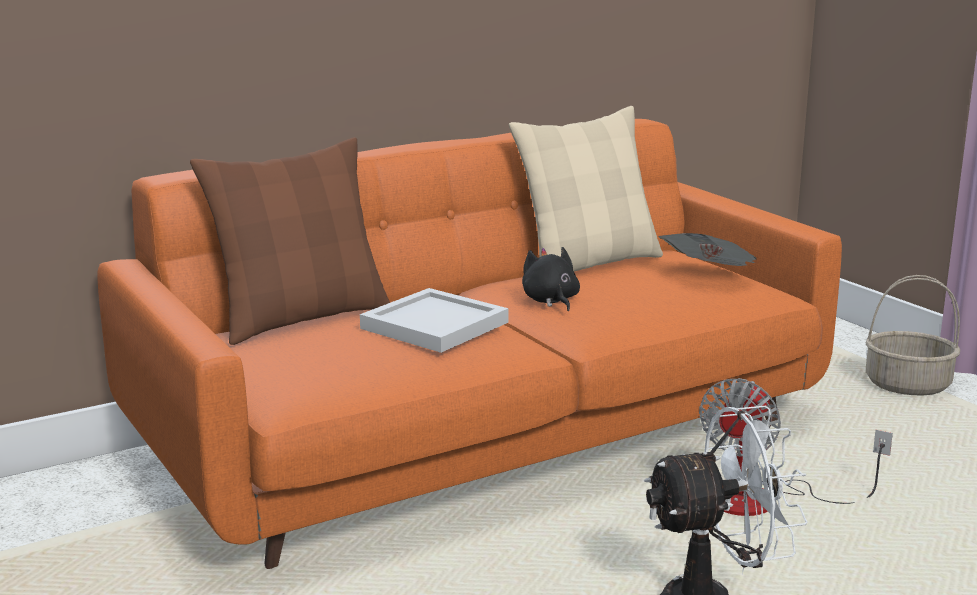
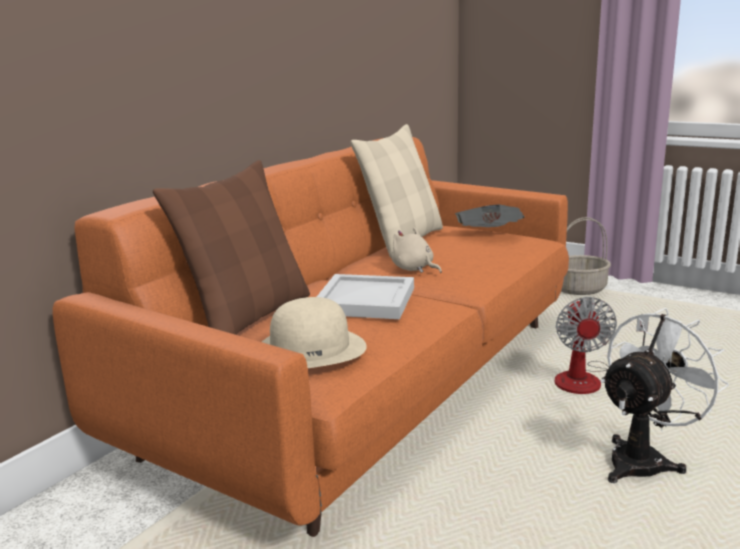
camera: 25 degrees left, 0 degrees up
(310, 363) = (310, 349): none -> beige hat
(550, 301) = (414, 269): black plush toy -> beige plush toy

